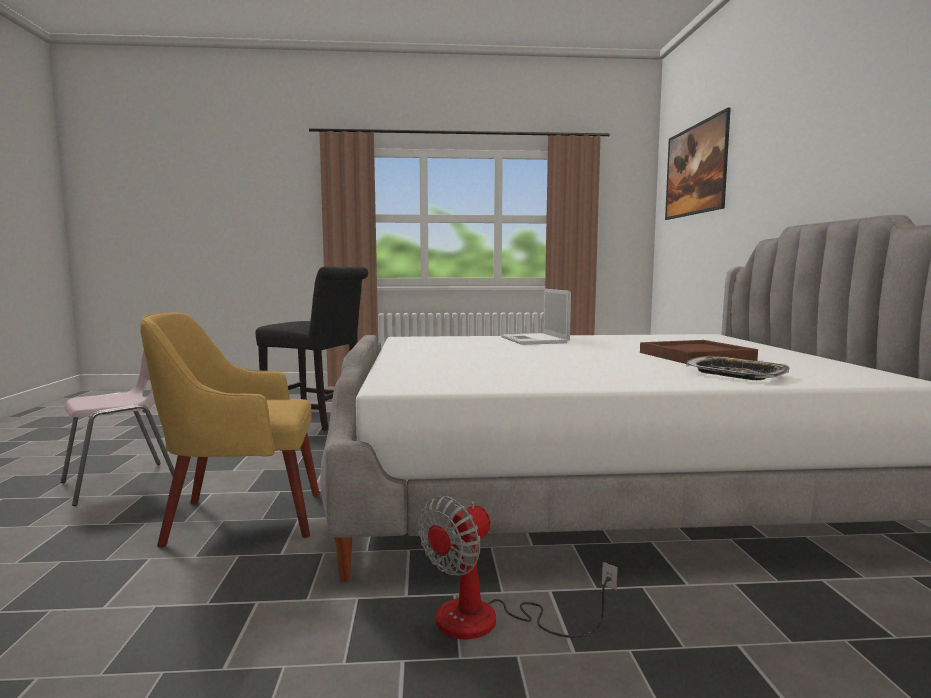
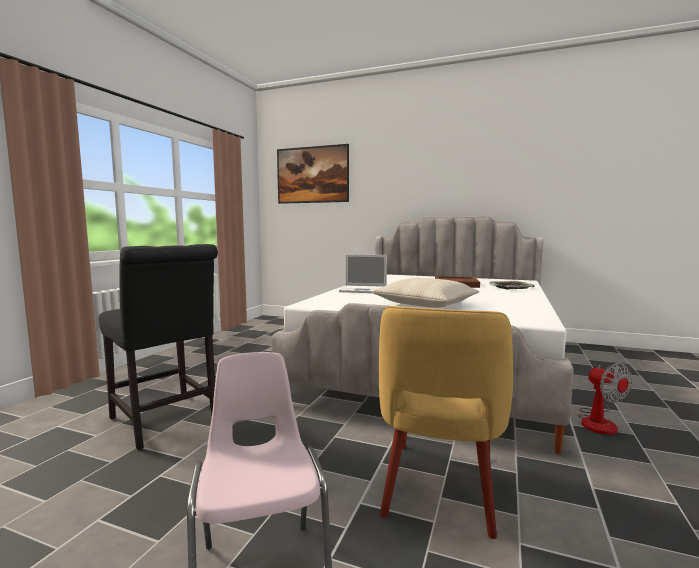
camera: 65 degrees left, 0 degrees up
(318, 420) = (166, 422): black chair -> black chair turned 90 degrees clockwise
(465, 356) = (425, 304): none -> beige pillow

